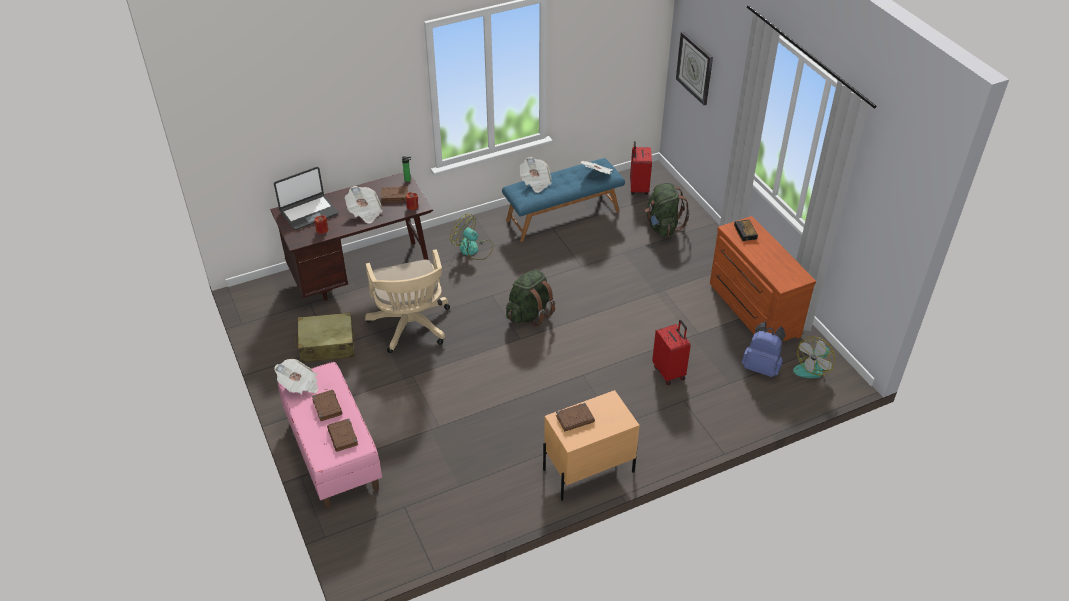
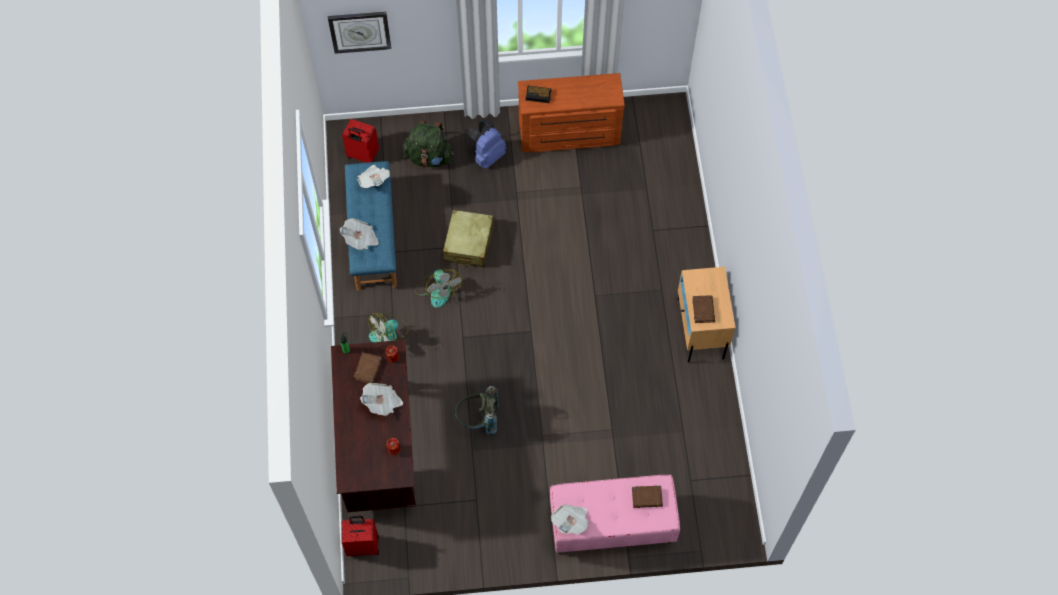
camera: 70 degrees left, 20 degrees up
(308, 212) = (359, 456): laptop -> none
(327, 345) = (472, 502): beige suitcase -> beige suitcase (468, 243)
(327, 407) = (607, 503): brown book -> none
(411, 327) = (478, 420): beige office chair -> grey backpack
(529, 314) = (502, 312): green backpack -> none
(669, 372) = (617, 227): red suitcase -> red suitcase (363, 545)
(761, 367) = (638, 158): blue backpack -> blue backpack (487, 156)
(812, 367) = (652, 121): fan -> fan (437, 289)

